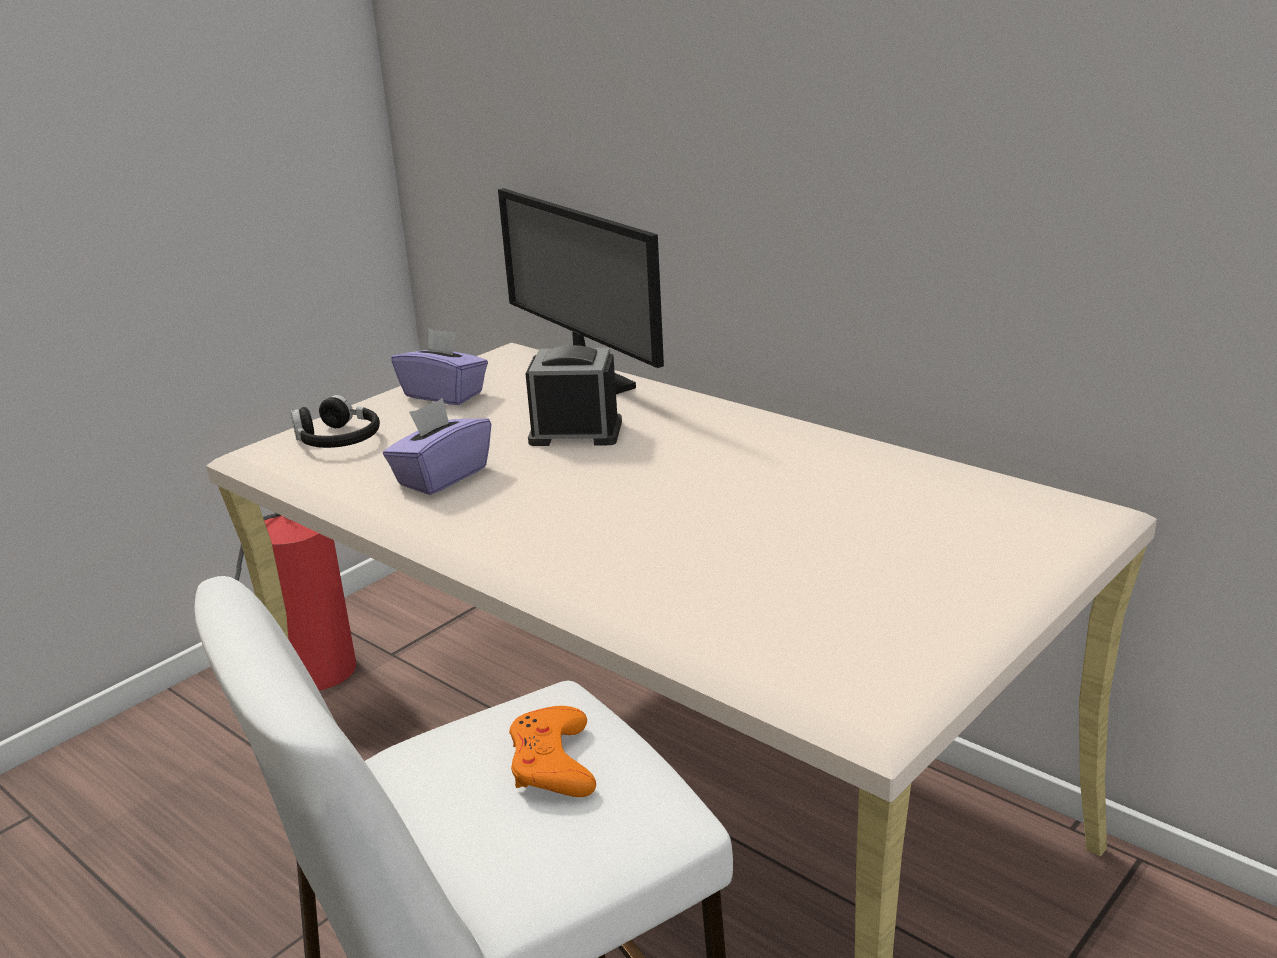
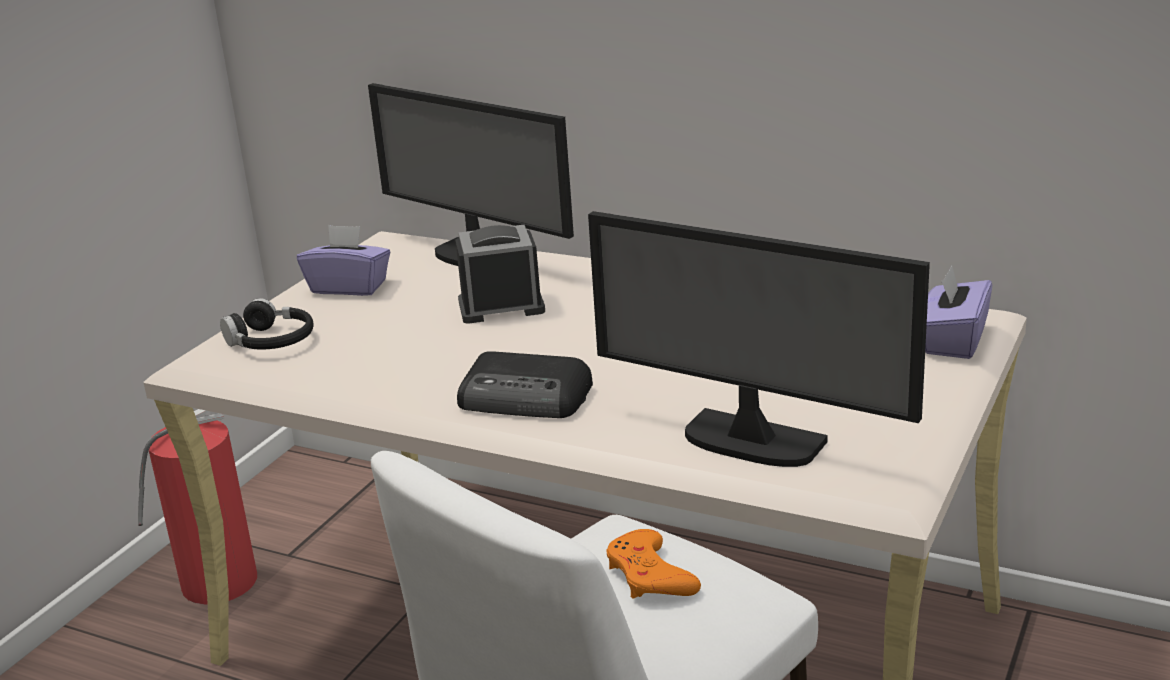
camera: 15 degrees left, 0 degrees up
(442, 476) = (400, 361): purple tissue box -> purple tissue box (952, 341)
(539, 534) = (526, 398): none -> radio
(744, 622) = (751, 442): none -> monitor

